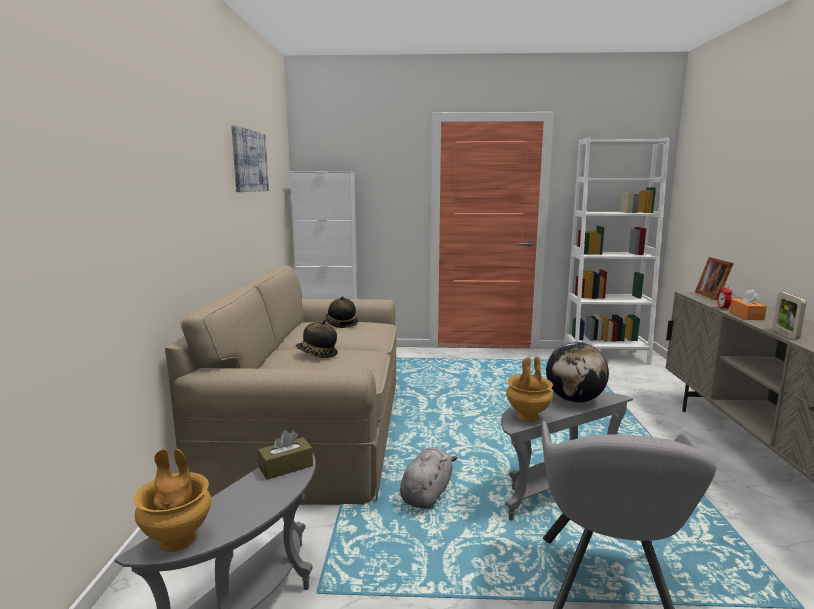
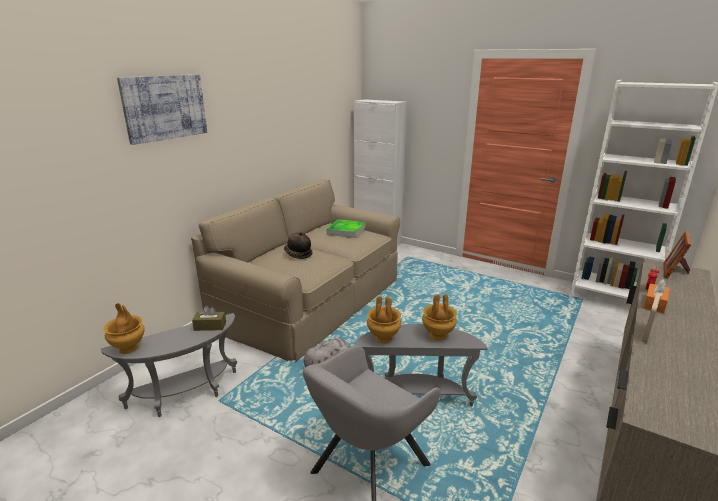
camera: 30 degrees right, 10 degrees up
(249, 161) = (299, 102): picture -> picture (165, 107)
(341, 324) = (346, 231): hat -> tray
(574, 400) = (437, 335): globe -> brown vase

